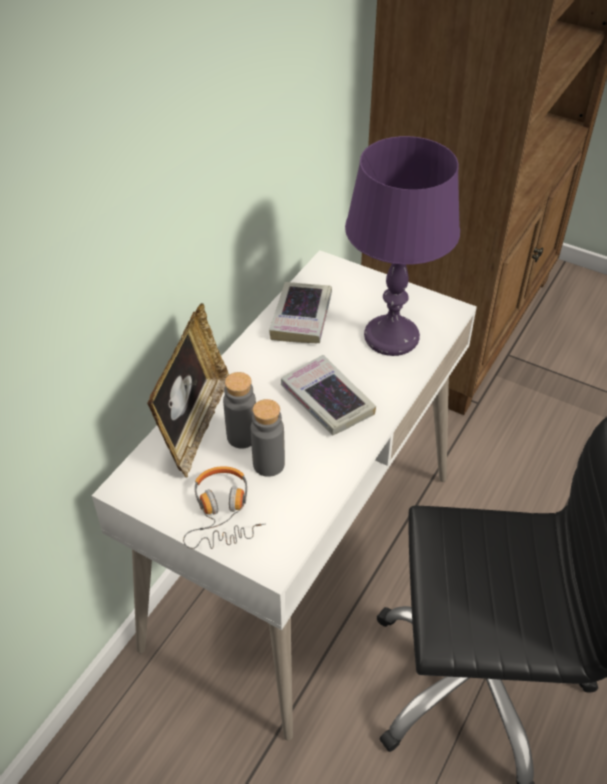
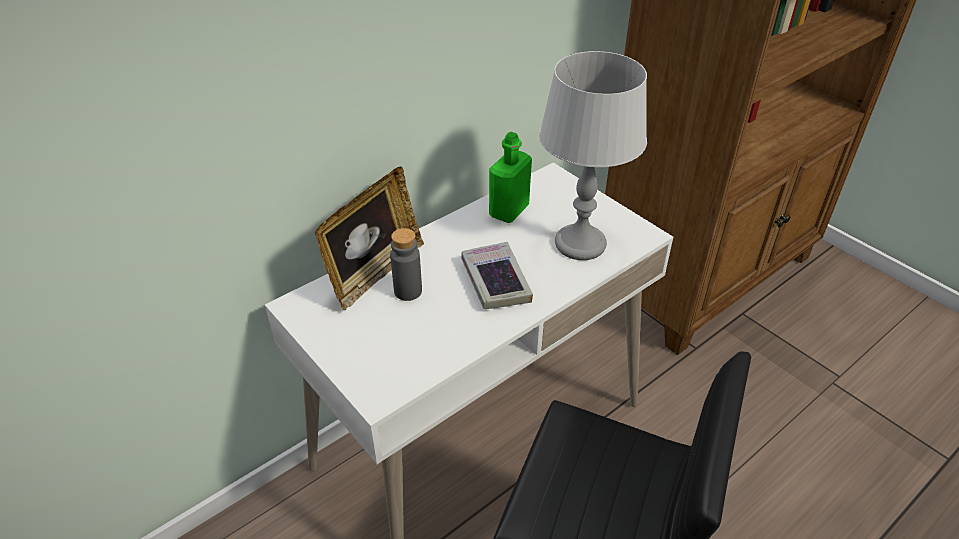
camera: 20 degrees right, 5 degrees down
(222, 513) = (358, 346): headphones -> none
(268, 464) = (418, 318): grey bottle -> none
(301, 317) = (509, 211): book -> green bottle
(390, 337) = (579, 244): purple table lamp -> grey table lamp

